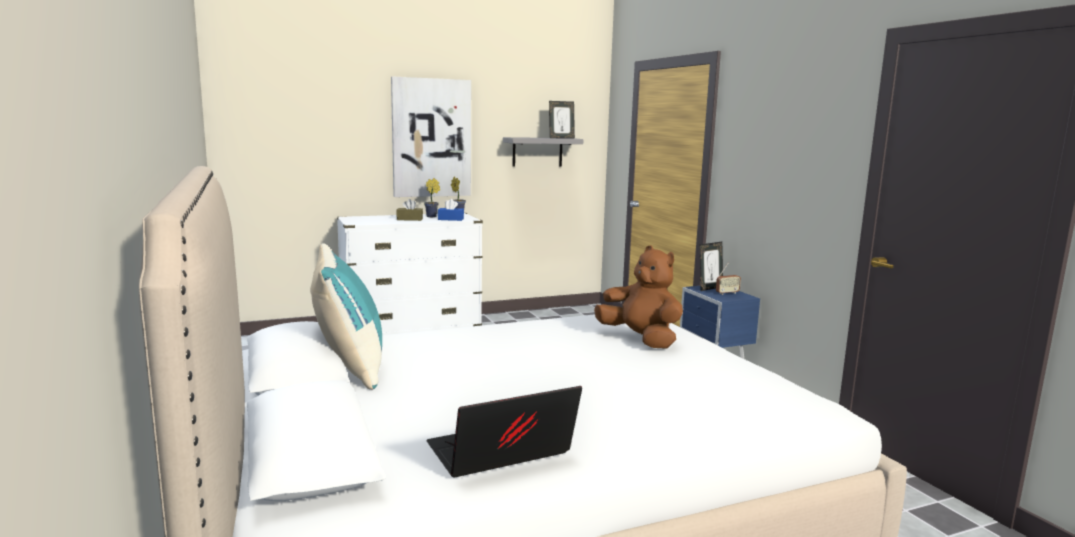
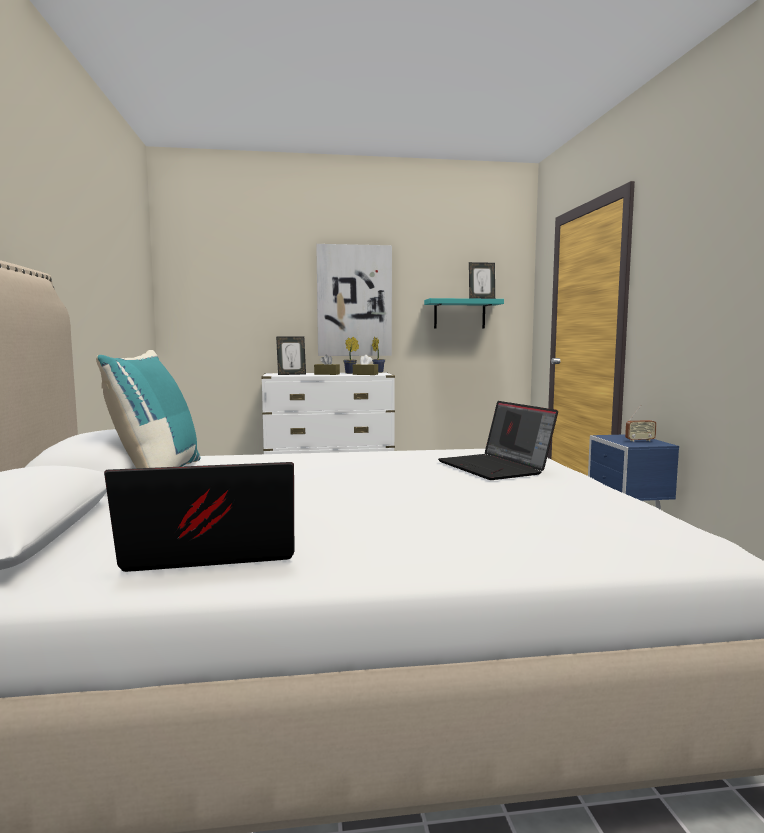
camera: 15 degrees right, 5 degrees down
(450, 219) = (365, 374): blue tissue box -> brown tissue box
(537, 152) = (459, 314): grey shelf -> turquoise shelf
(640, 339) = (496, 468): brown plush toy -> laptop
(709, 288) = (621, 436): picture frame -> picture frame (291, 374)

